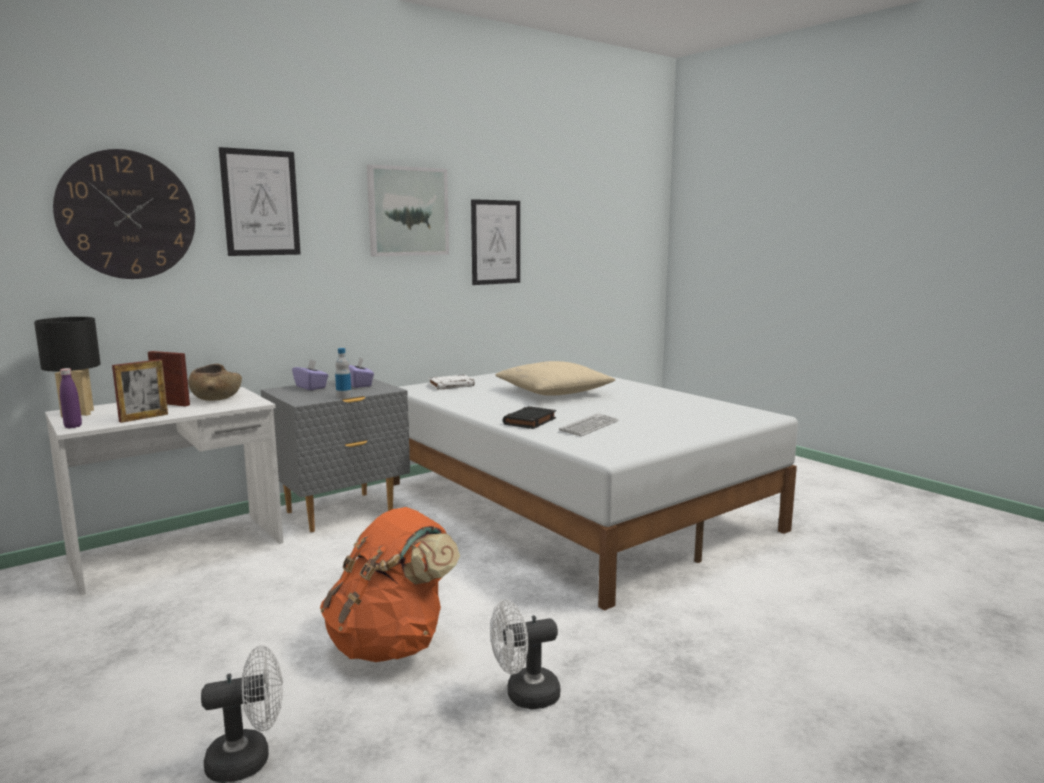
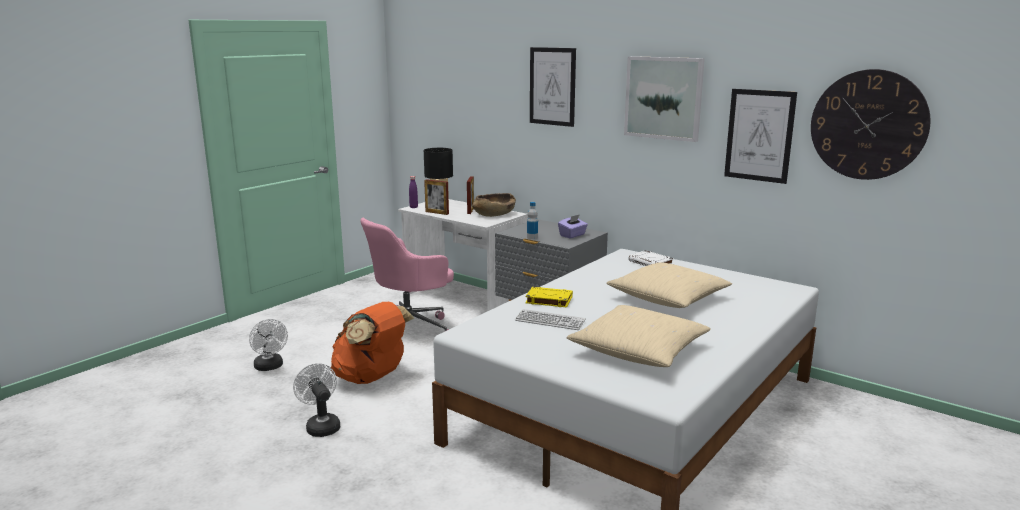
camera: 75 degrees right, 5 degrees up
(127, 215) = (483, 91): wall clock -> wall clock (868, 125)
(238, 601) = (409, 328): none -> pink office chair
(311, 387) = (553, 227): purple tissue box -> none
(530, 421) = (548, 300): black book -> yellow book
(671, 411) = (639, 350): none -> beige pillow

